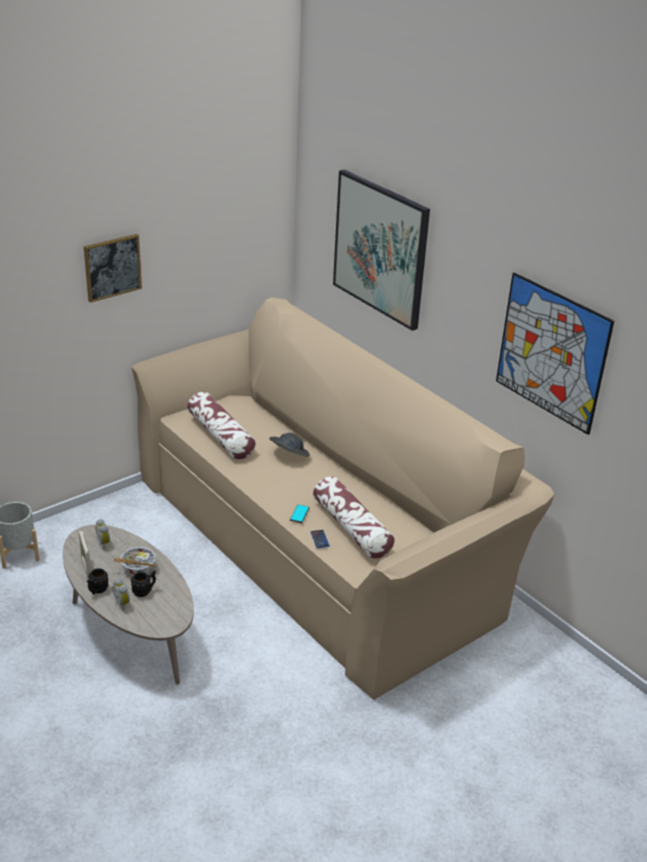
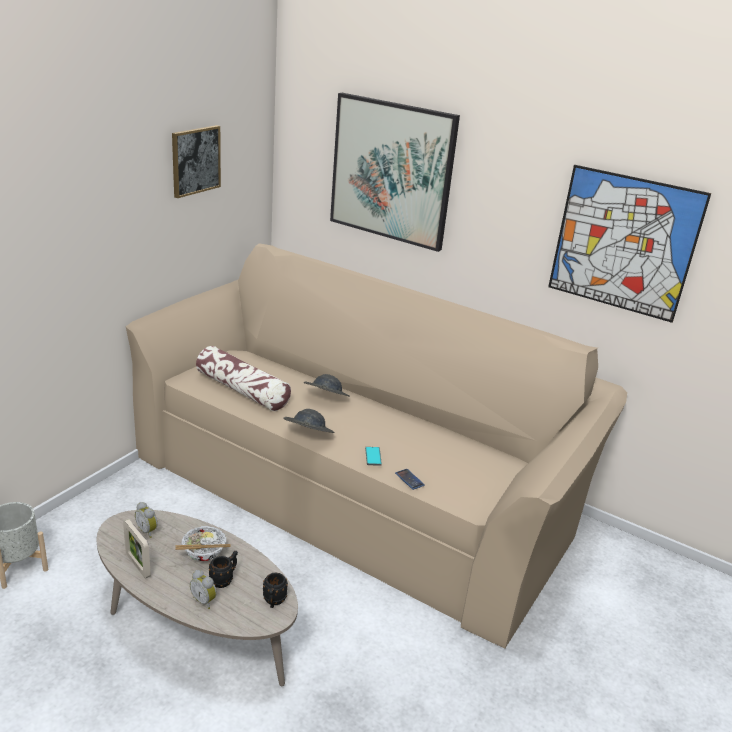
camera: 20 degrees left, 5 degrees down
(97, 590) = (164, 591): black mug -> black mug (273, 602)
(112, 267) = (104, 204): picture -> picture (195, 160)
(253, 486) = (307, 435): none -> grey hat
(352, 528) = (435, 462): pillow -> none

